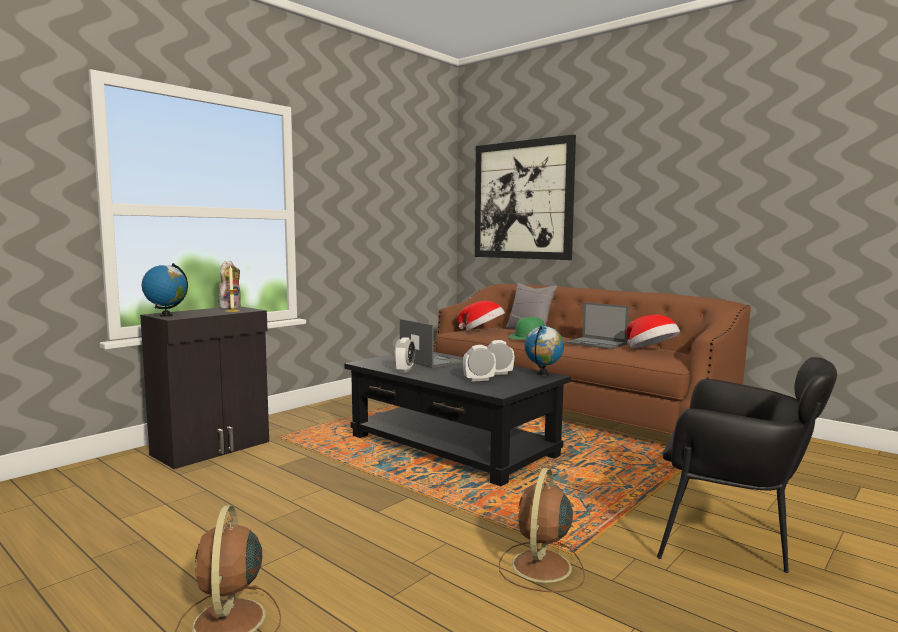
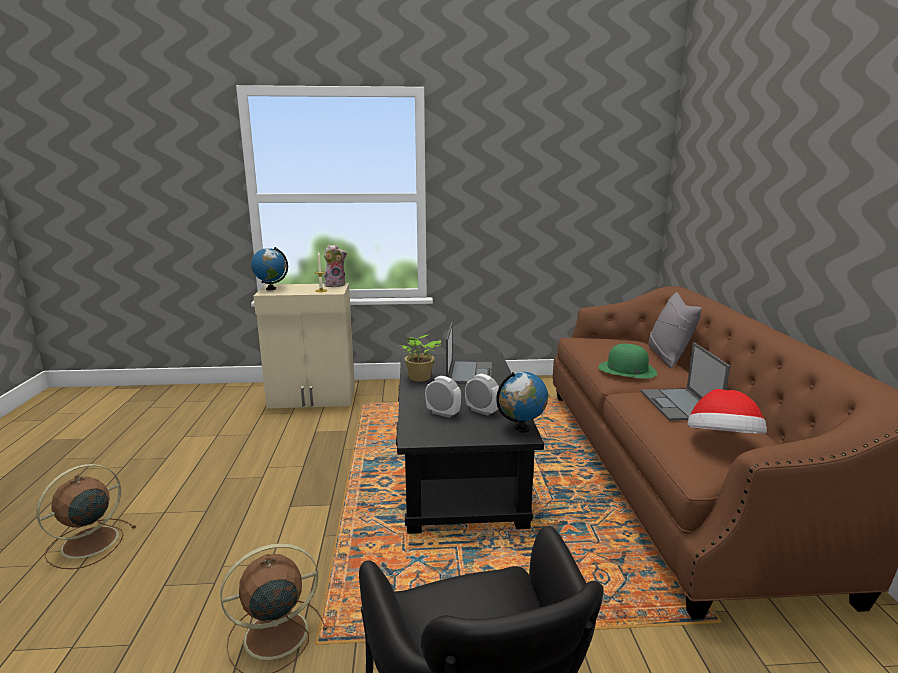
camera: 45 degrees right, 10 degrees up
(213, 448) = (312, 398): black cabinet -> beige cabinet
(404, 370) = (419, 378): alarm clock -> potted plant
(482, 331) = (603, 345): hat -> none
(522, 200) = (720, 177): picture -> none

